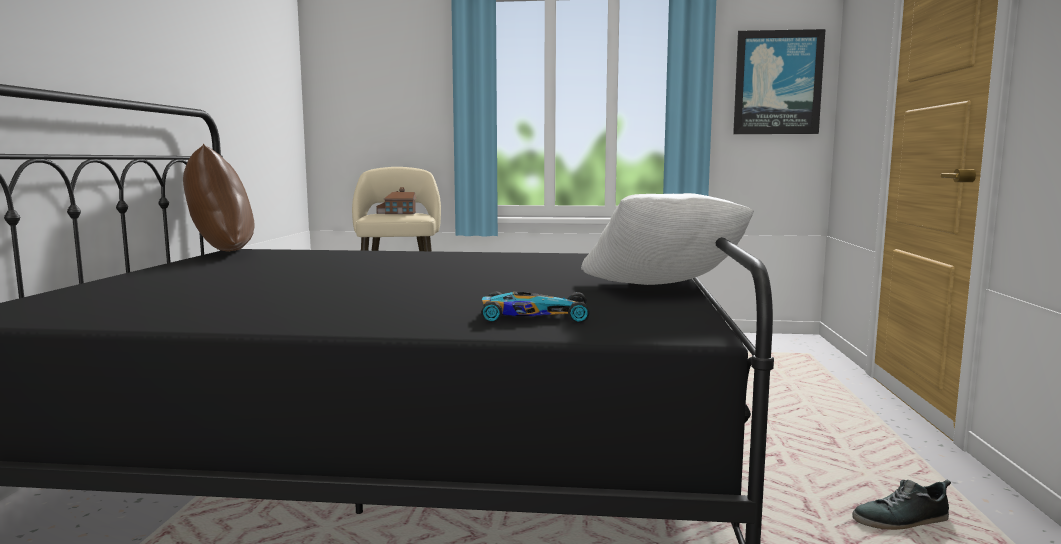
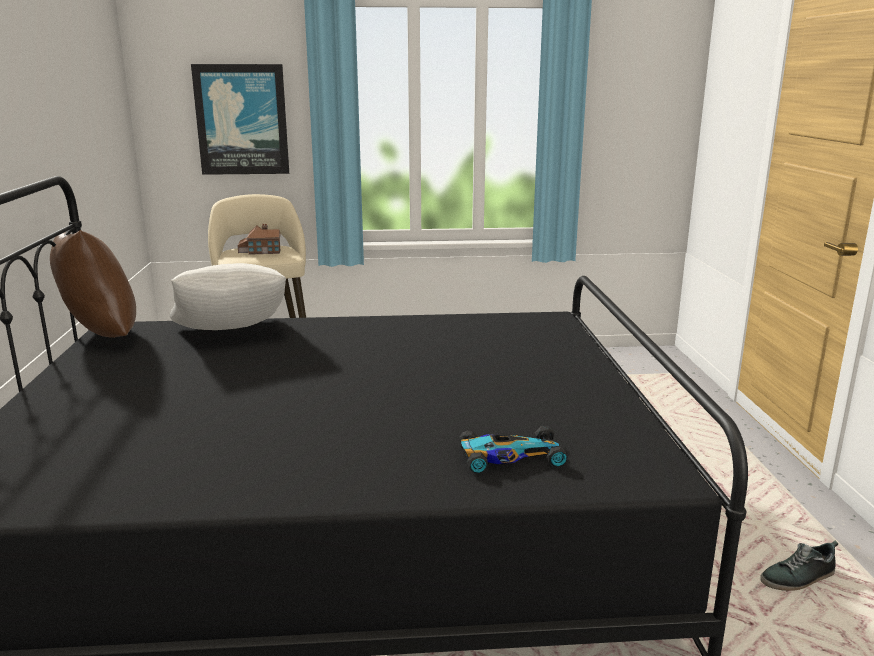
camera: 10 degrees left, 10 degrees up
(662, 289) = (597, 389): white pillow -> white pillow (230, 334)
(777, 83) = (646, 101): picture -> picture (242, 120)

